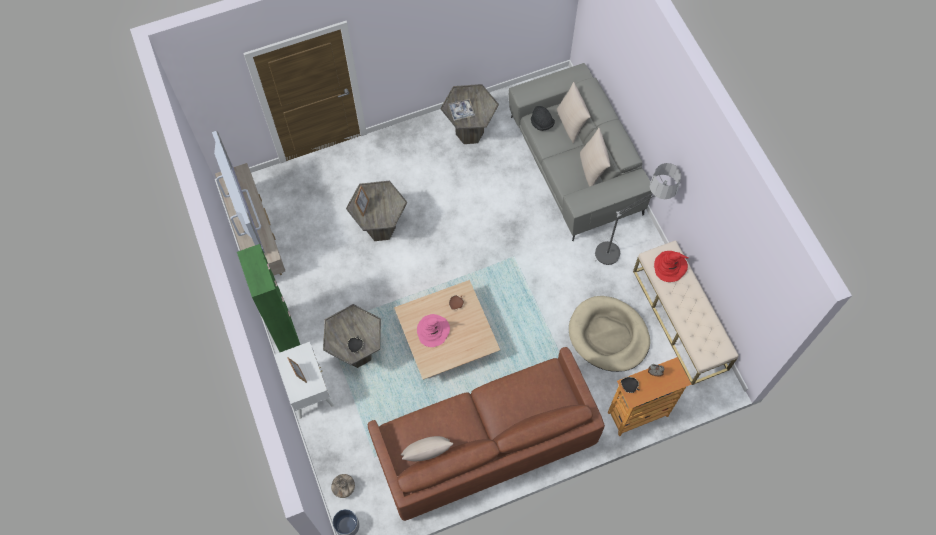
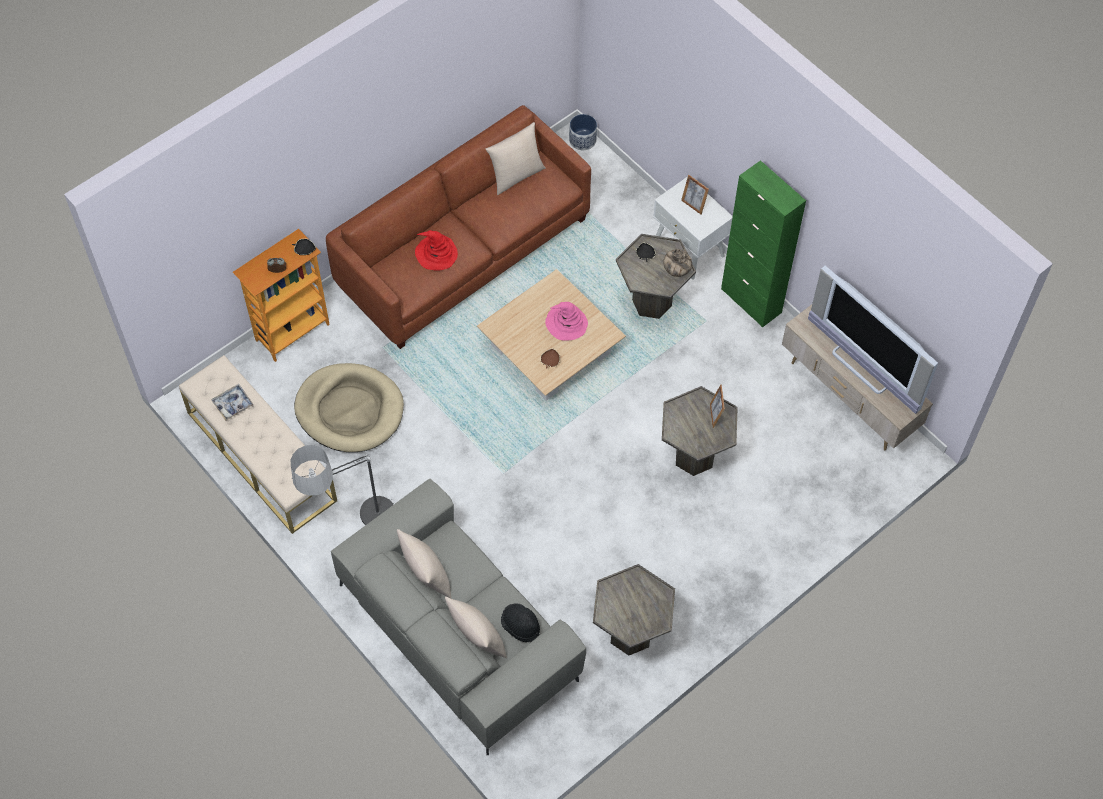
camera: 160 degrees right, 5 degrees down
(344, 488) = (601, 170): vase -> vase (676, 270)
(461, 111) = (642, 594): tray -> tray (233, 404)
(670, 267) = (286, 466): red hat -> red hat (436, 253)

